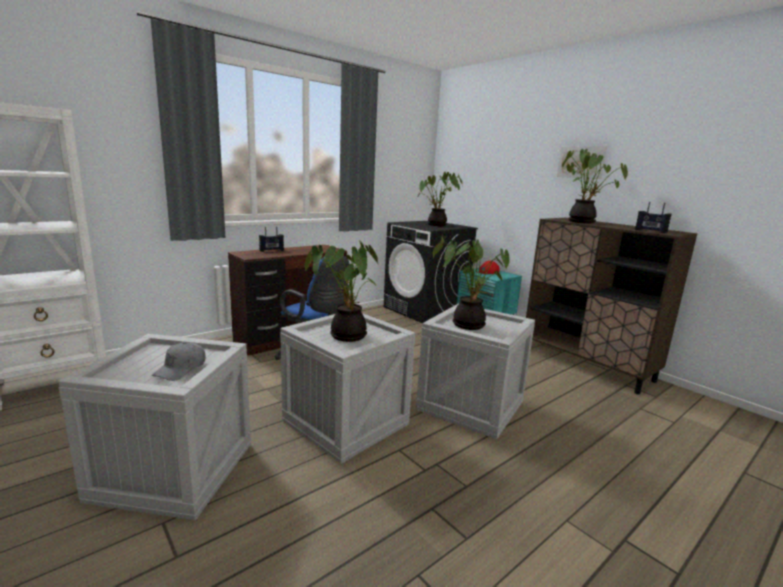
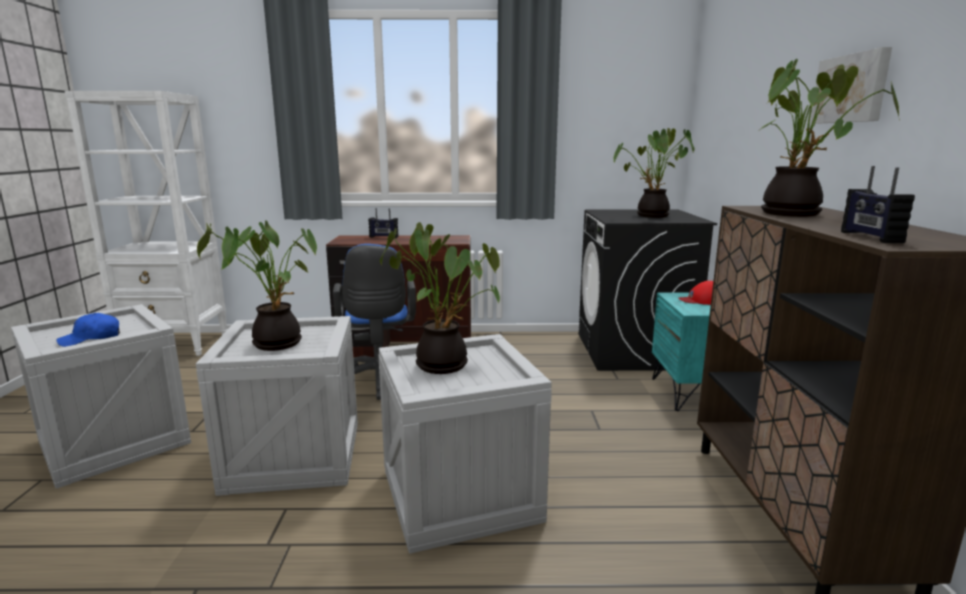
camera: 40 degrees right, 0 degrees up
(181, 369) = (91, 339): grey cap -> blue cap

